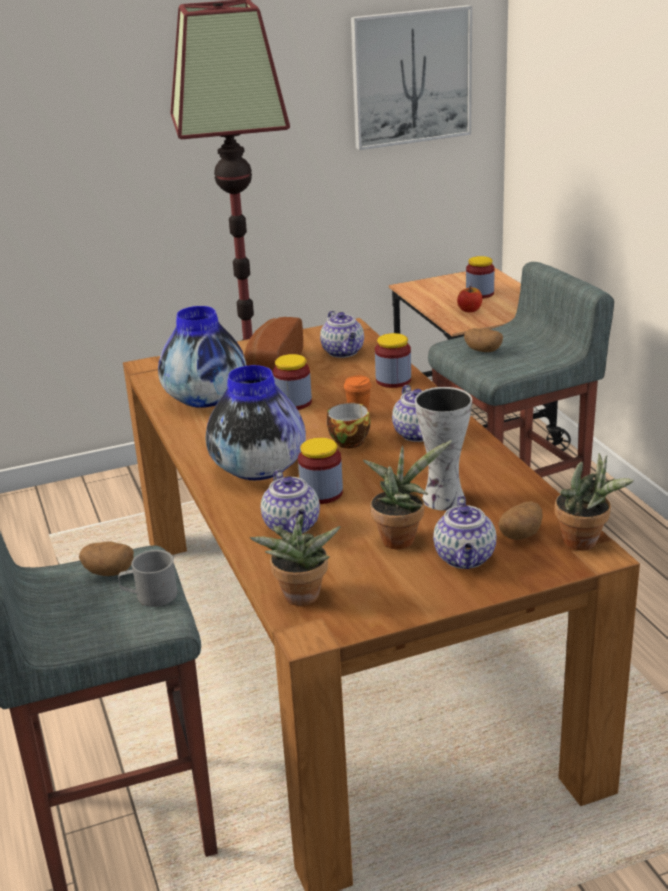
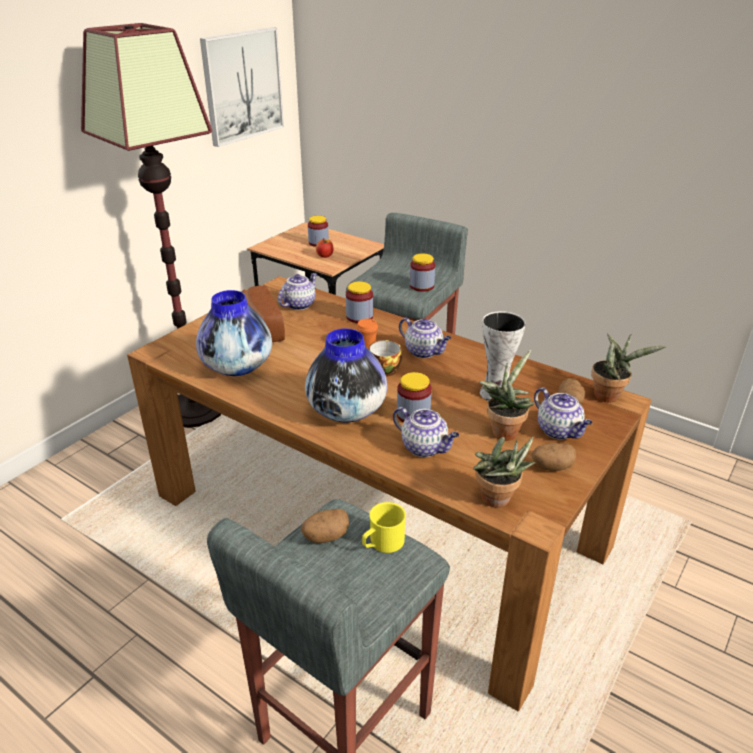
camera: 35 degrees left, 5 degrees up
(150, 596) = (382, 543): grey mug -> yellow mug
(293, 402) = (309, 352): jar -> jar (422, 286)
(343, 352) = (299, 304): teapot -> teapot turned 90 degrees counterclockwise
(483, 351) = (387, 282): potato -> potato (551, 467)

